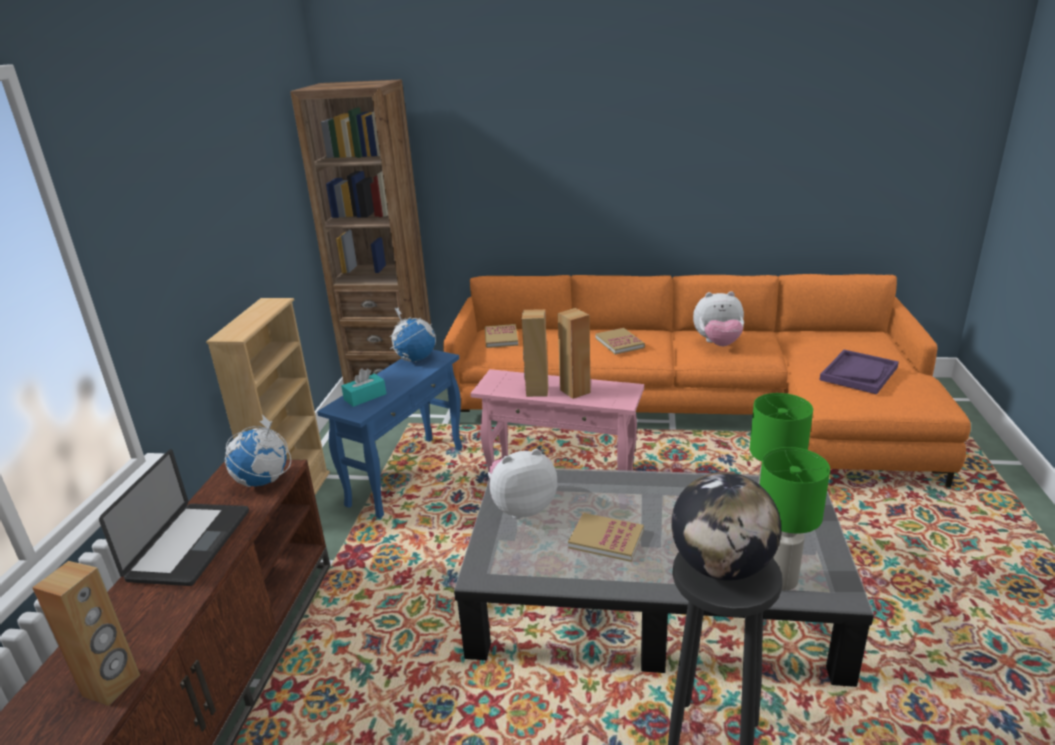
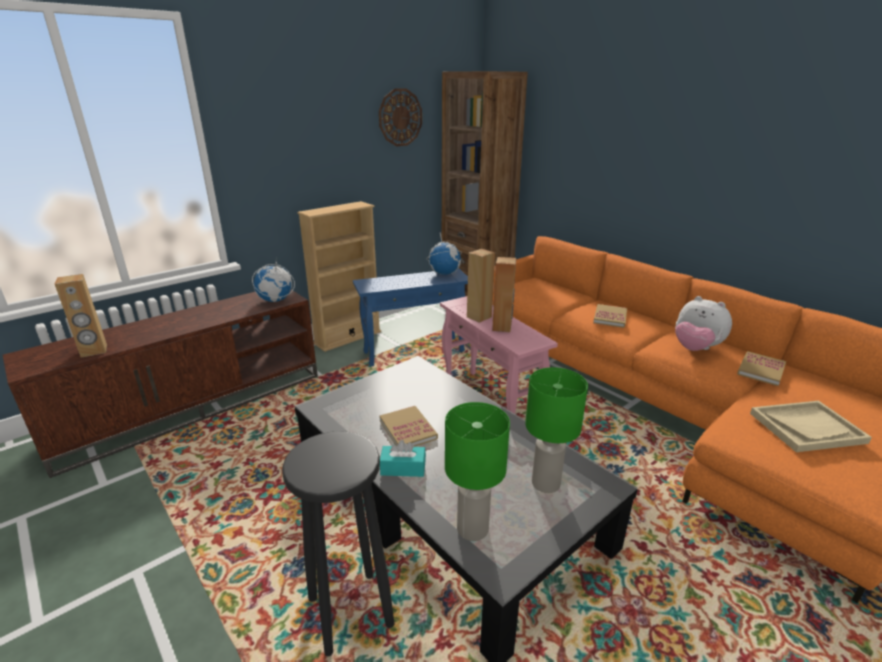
camera: 40 degrees right, 0 degrees up
(190, 545) = (206, 313): laptop -> none
(265, 165) = (400, 117): none -> wall clock
(365, 397) = (385, 282): turquoise tissue box -> turquoise tissue box (403, 468)
(501, 338) = (532, 285): book -> book (761, 370)
(522, 507) = (394, 385): plush toy -> none
(722, 566) = (331, 456): globe -> none
(858, 373) = (806, 427): purple tray -> beige tray

